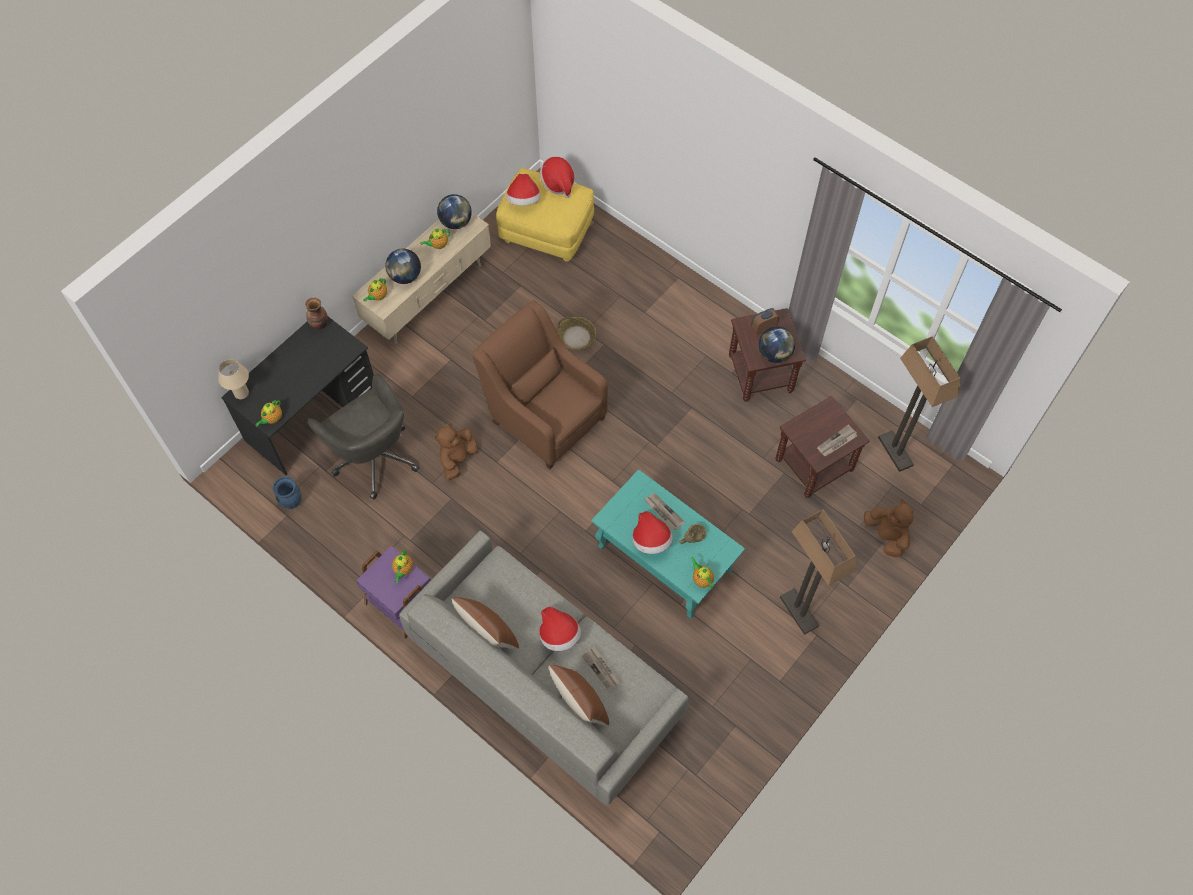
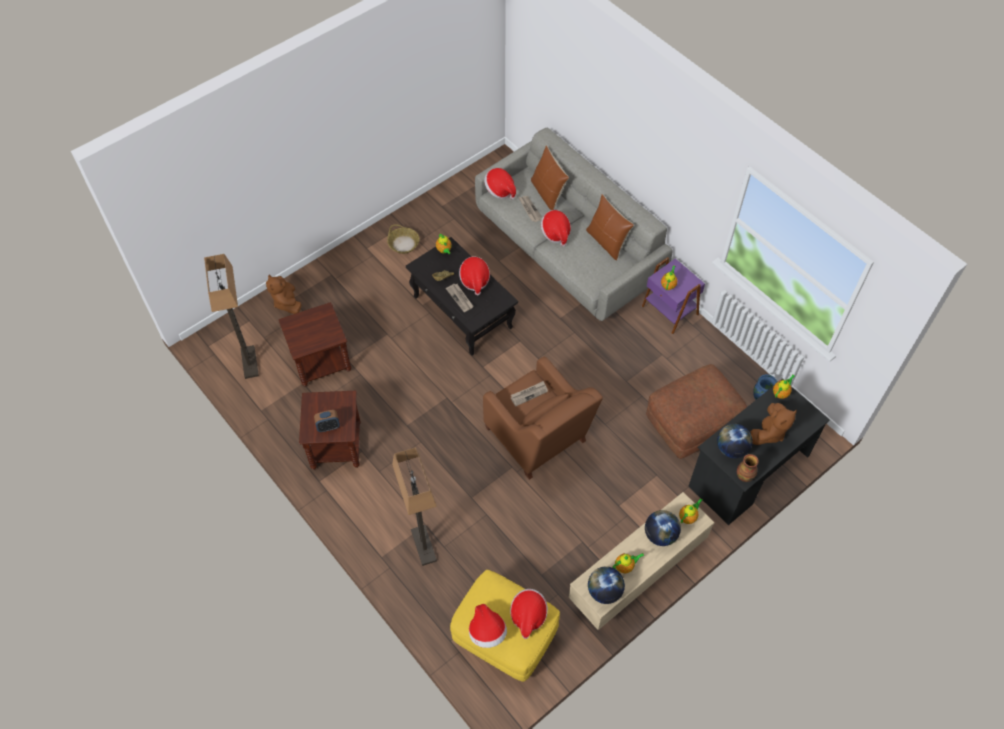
camera: 170 degrees left, 5 degrees down
(241, 393) = (811, 420): beige table lamp -> none
(374, 457) = (691, 425): grey office chair -> brown ottoman
(457, 459) = (619, 412): brown plush toy -> brown plush toy (768, 433)
(576, 337) = (496, 509): basket -> basket (404, 244)
(649, 697) = (500, 190): none -> hat
(663, 558) = (463, 312): turquoise coffee table -> black coffee table
(774, 354) = (328, 401): globe -> globe (731, 449)
(799, 612) = (373, 263): floor lamp -> floor lamp (423, 545)
(837, 442) = (305, 321): newspaper -> newspaper (529, 394)

